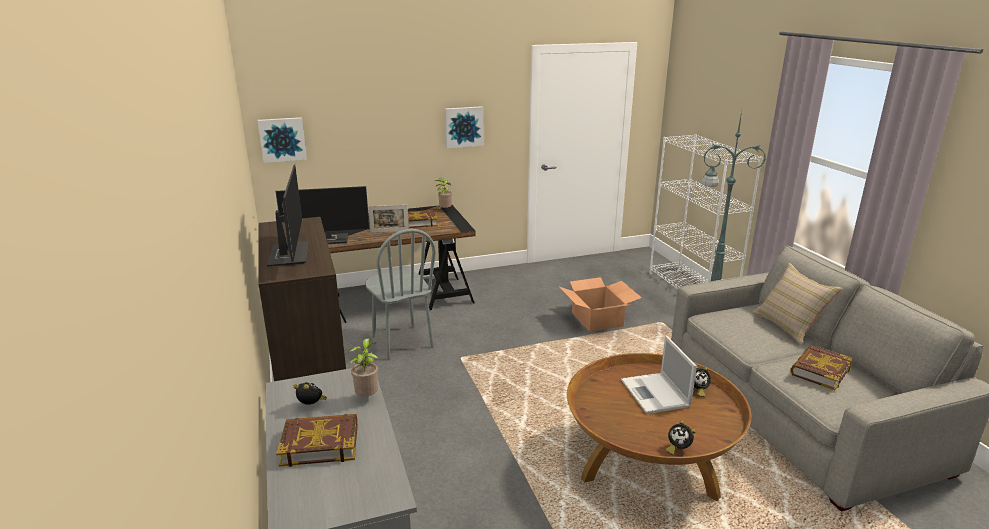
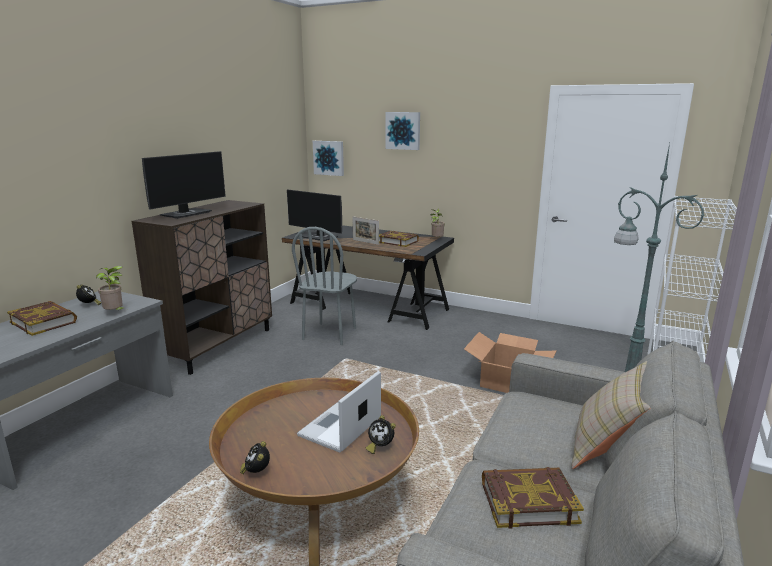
camera: 45 degrees right, 5 degrees down
(463, 126) = (472, 164): picture -> picture (403, 130)

